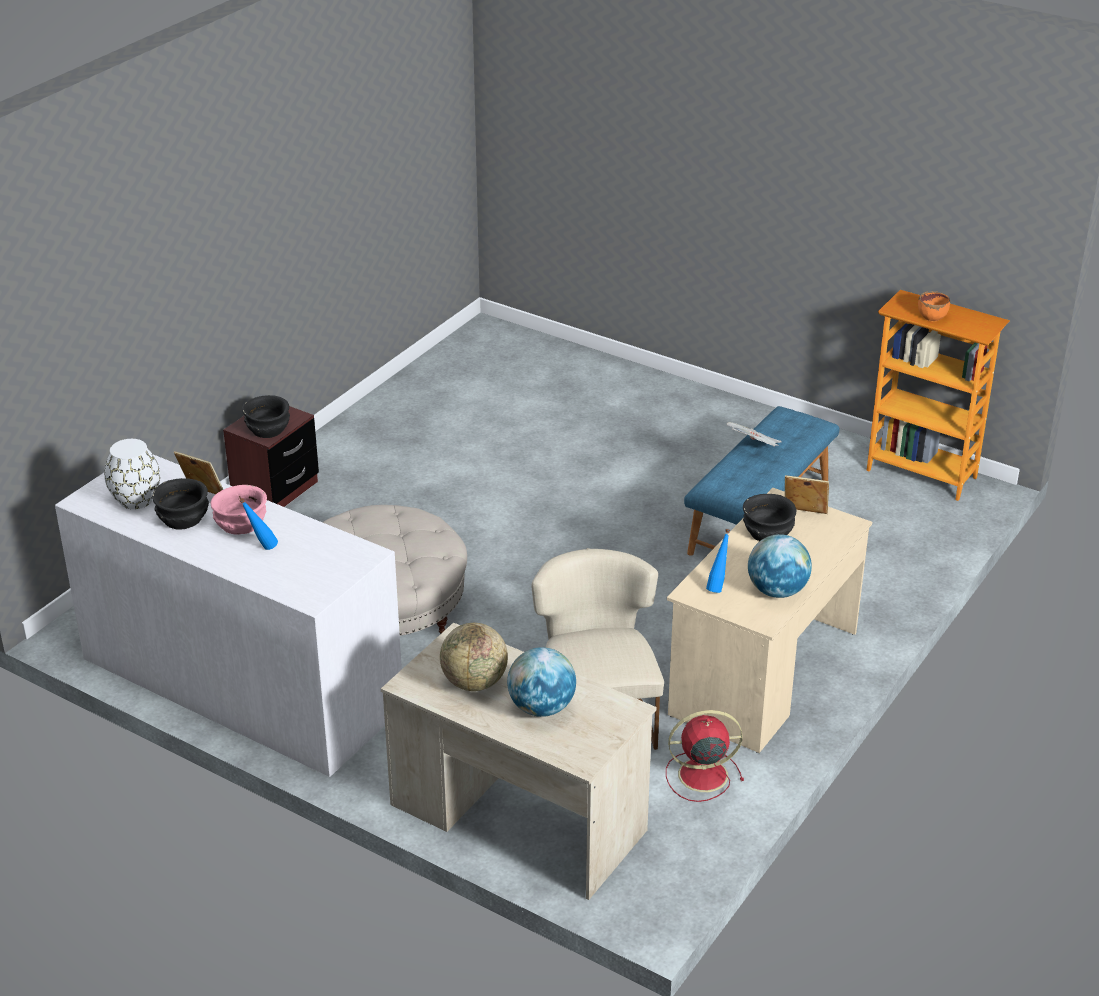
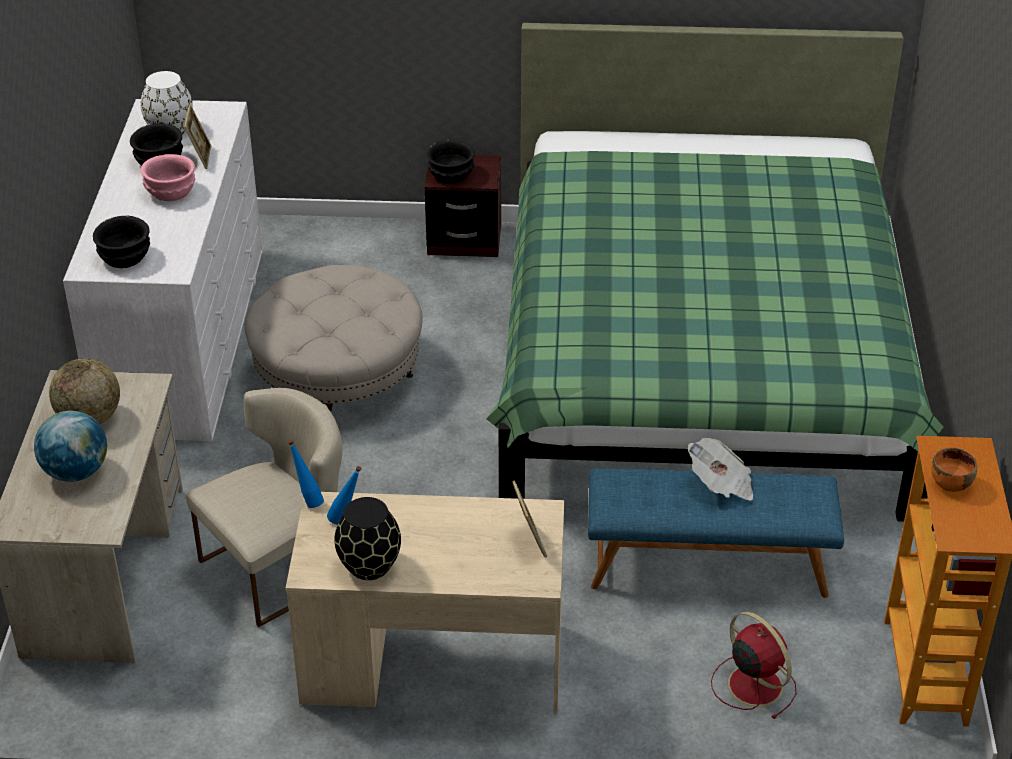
camera: 60 degrees right, 5 degrees up
(261, 548) = (144, 215): blue bottle -> blue bottle (308, 500)
(543, 440) = (699, 361): none -> green bed
(700, 775) = (239, 672): red fan -> red fan (753, 684)
(768, 532) = (473, 524): black bowl -> black bowl (125, 258)
(777, 591) = (370, 565): globe -> black vase

